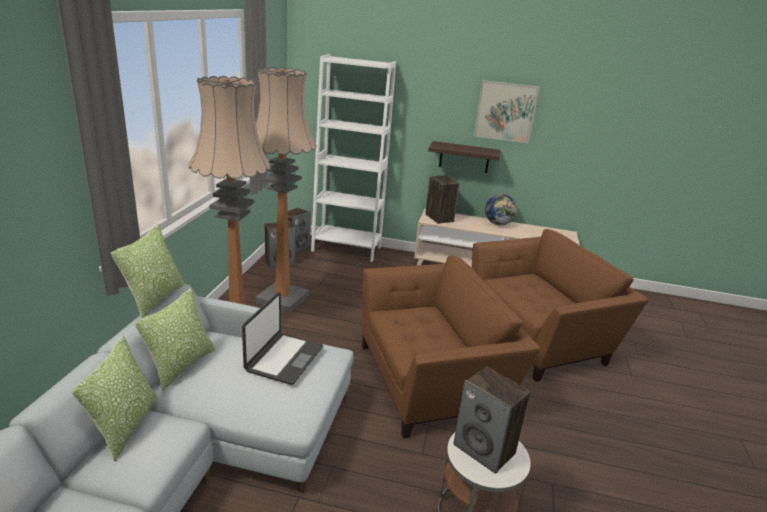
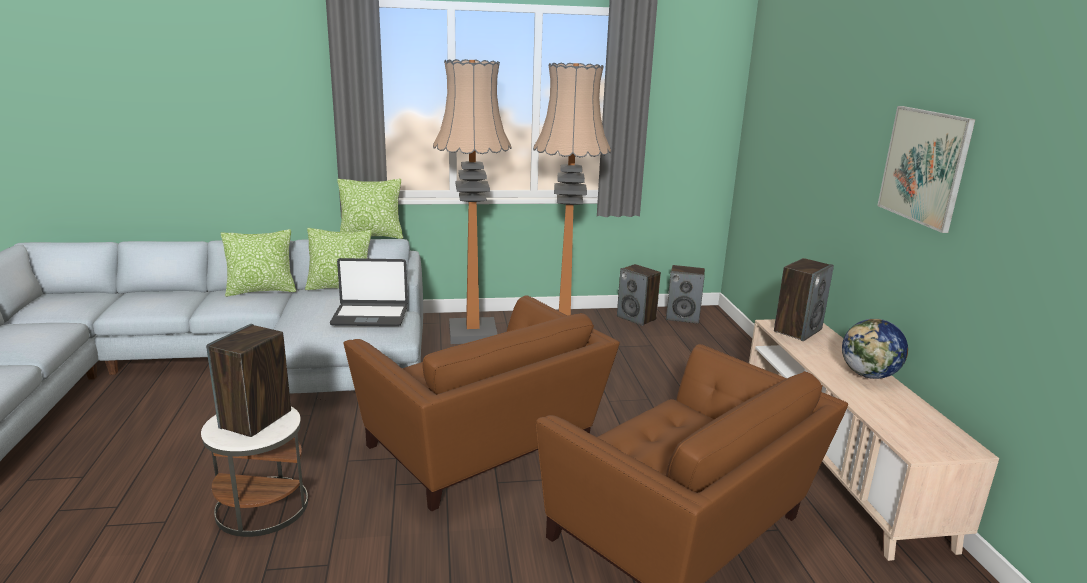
camera: 70 degrees right, 5 degrees down
(346, 249) = (729, 343): white bookcase -> none
(464, 157) = (867, 243): shelf -> none

